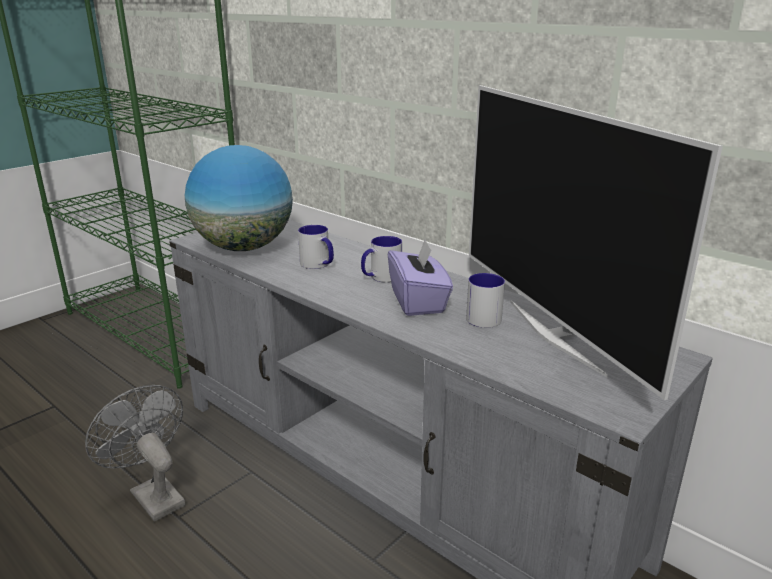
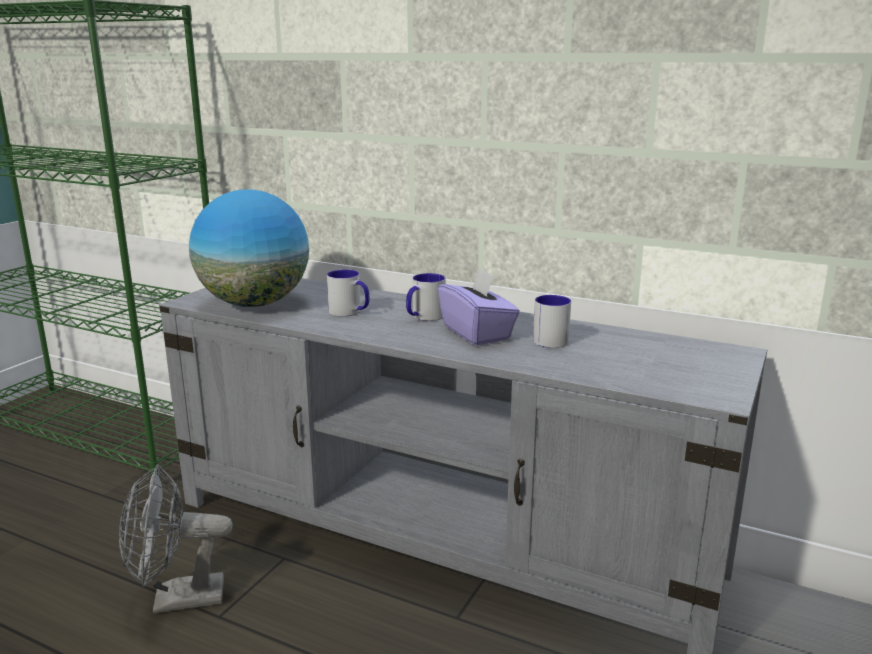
camera: 15 degrees left, 5 degrees down
(152, 495) = (177, 600): grey fan -> grey fan turned 45 degrees counterclockwise
(556, 335) = (625, 347): television -> none

